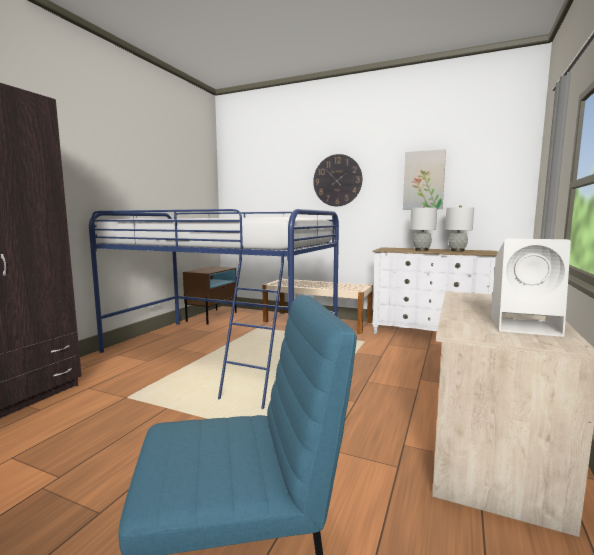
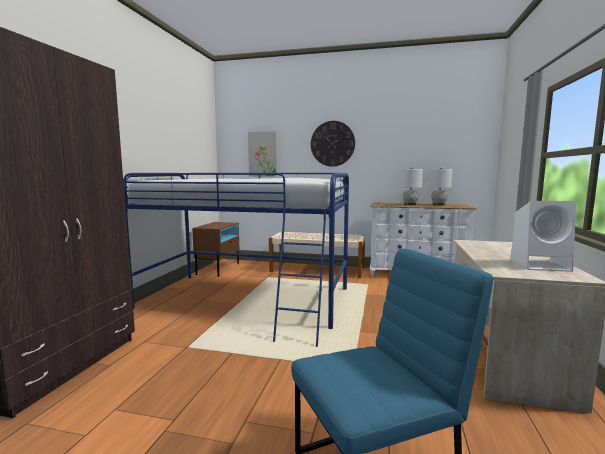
camera: 10 degrees left, 0 degrees up
(424, 180) = (408, 145): picture -> picture (263, 154)

